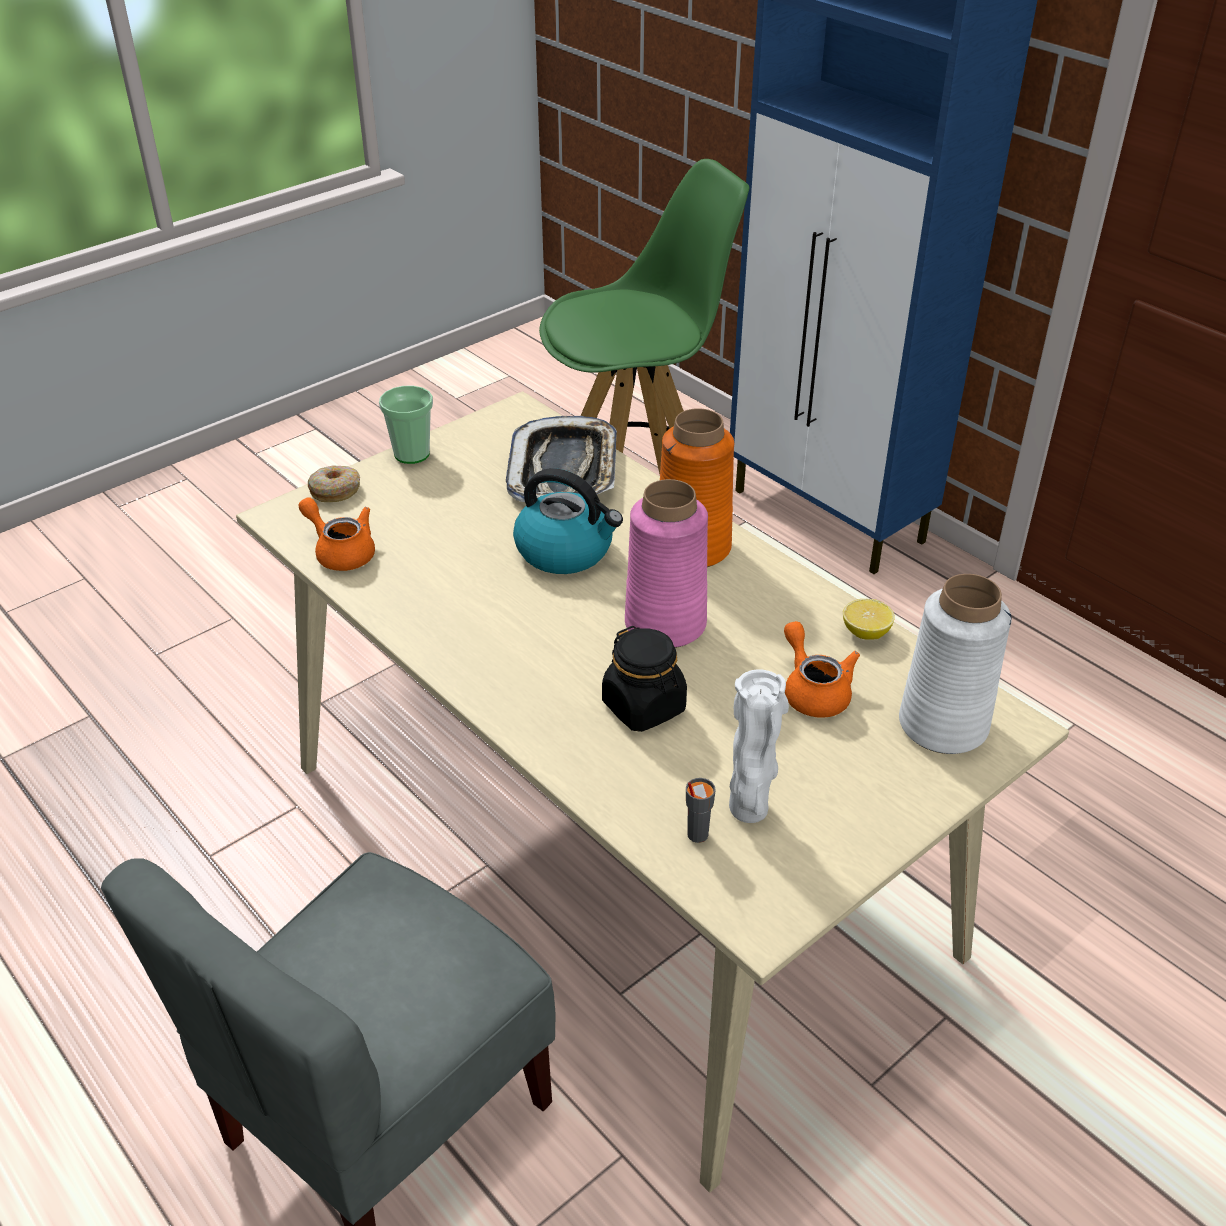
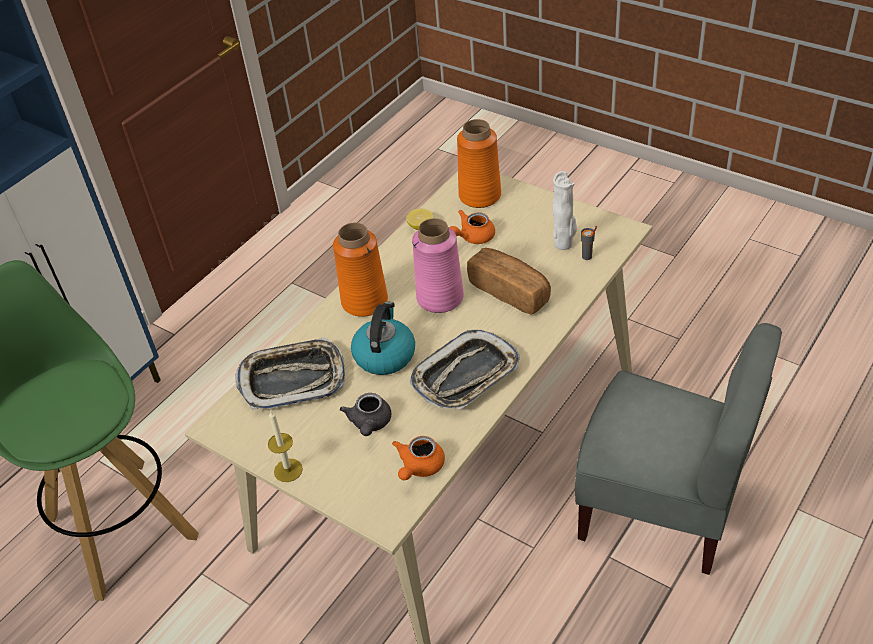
camera: 100 degrees left, 5 degrees up
(335, 490) = (347, 499): donut -> none
(412, 454) = (288, 470): cup -> candle
(443, 522) = (370, 424): none -> grey teapot
(476, 620) = (466, 376): none -> tray
(644, 707) = (510, 291): black jar -> bread
(942, 724) = (479, 196): white vase -> orange vase

